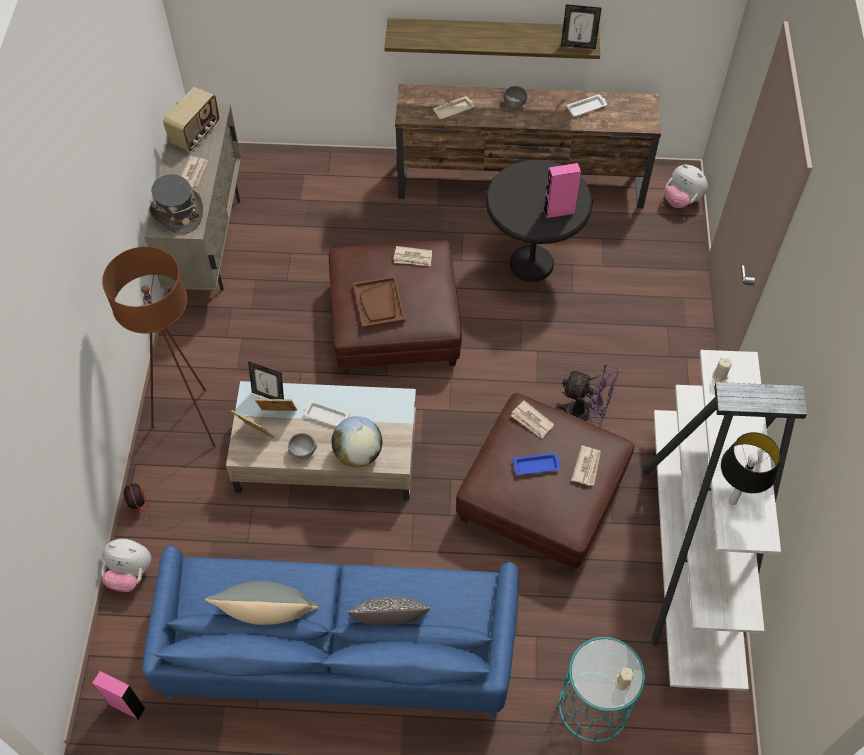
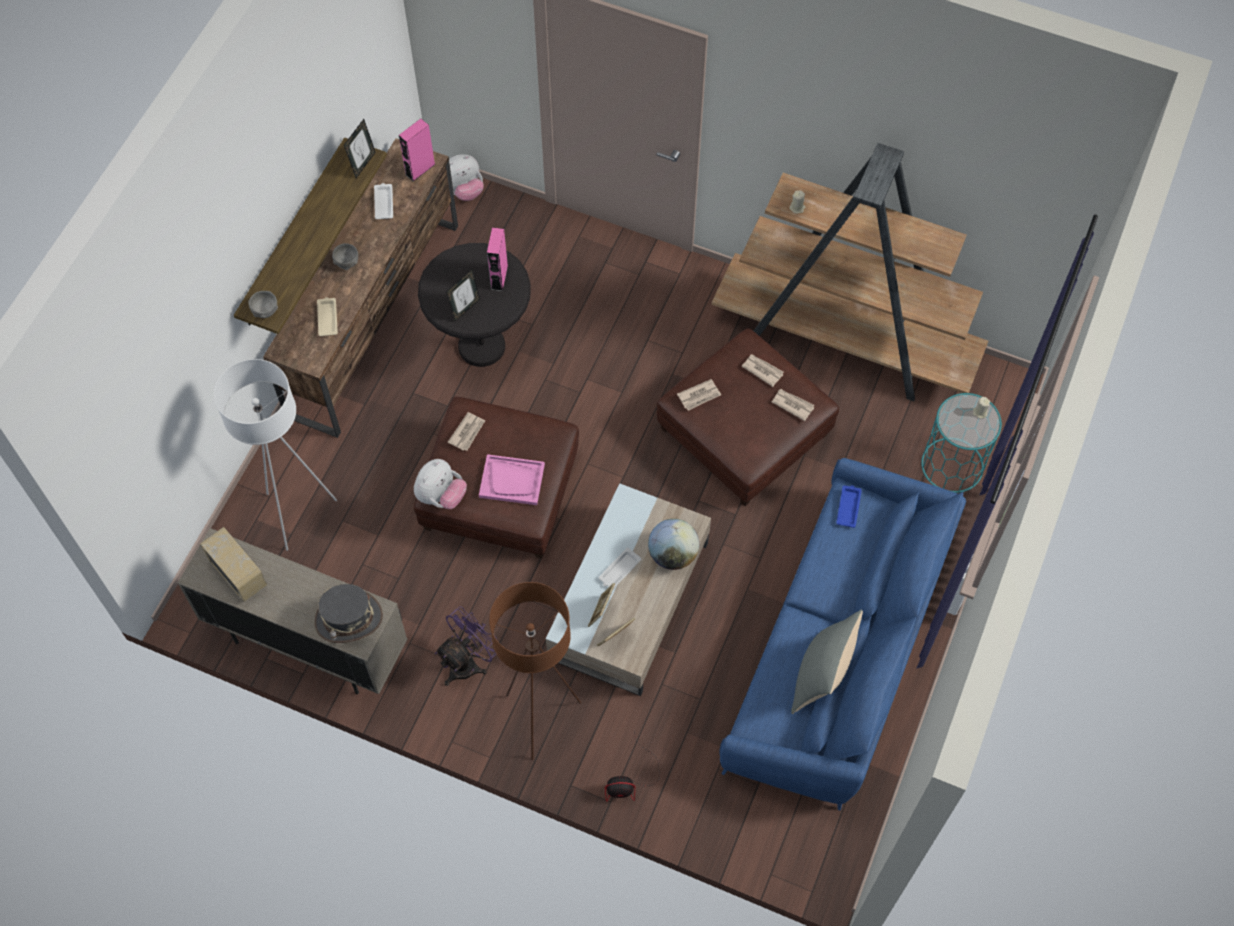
camera: 70 degrees left, 5 degrees up
(127, 706) = (834, 848): pink speaker -> pink speaker (420, 169)
(130, 573) = (696, 817): plush toy -> plush toy (441, 496)
(193, 173) = (298, 590): newspaper -> newspaper (792, 404)
(269, 395) = (575, 615): picture frame -> picture frame (465, 308)
(302, 451) = (652, 602): grey bowl -> grey bowl (265, 310)
(319, 197) = (298, 514): none -> white floor lamp
(379, 304) = (512, 480): brown tray -> pink tray
(390, 623) = (860, 576): pillow -> none
(537, 465) = (747, 408): blue tray -> blue tray (848, 507)
(585, 415) = (674, 366): purple fan -> purple fan (468, 662)
(690, 558) = (845, 341): white bookcase -> brown bookcase
(732, 500) = (913, 247): table lamp -> none

